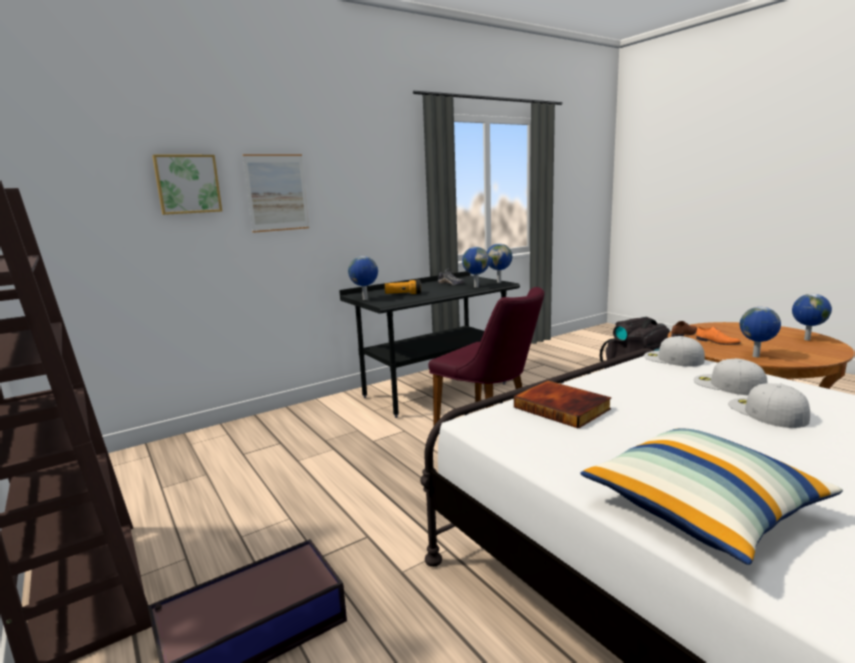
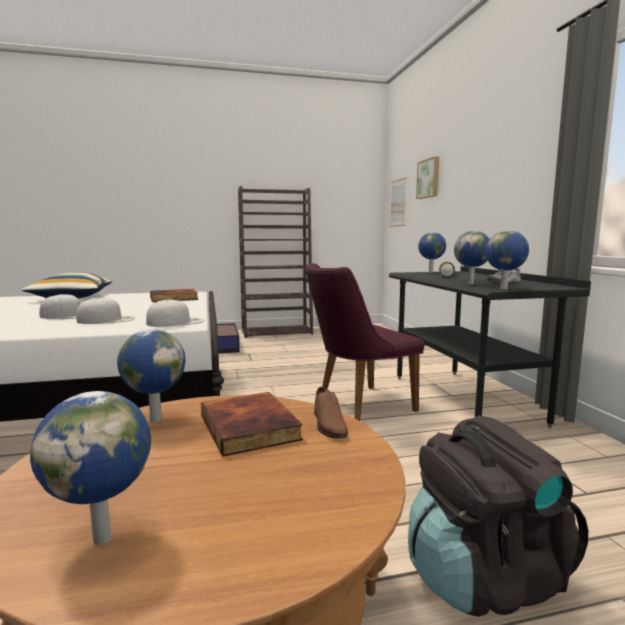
camera: 110 degrees right, 5 degrees down
(277, 192) = (461, 179): picture -> picture (398, 203)
(717, 342) = (251, 427): orange shoe -> book

